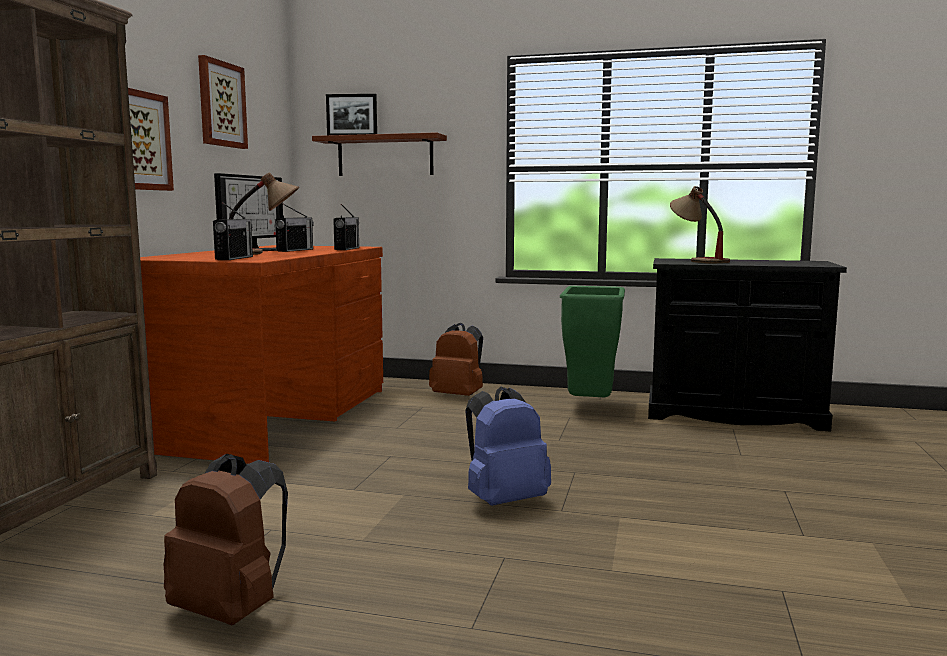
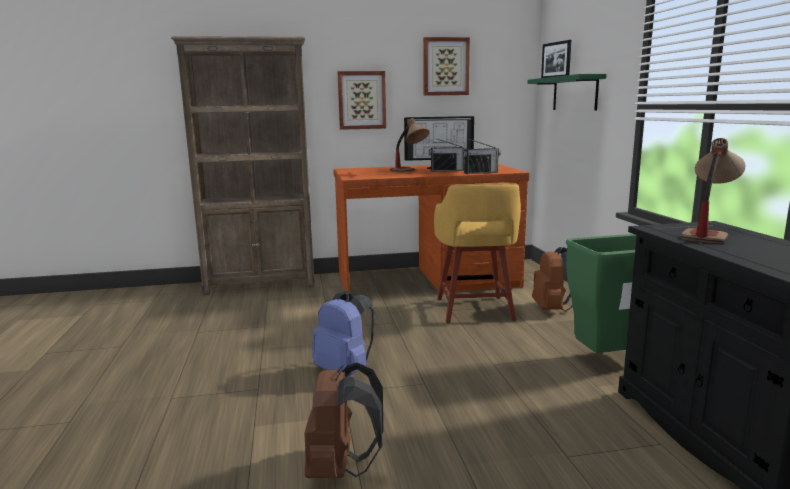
camera: 65 degrees right, 5 degrees up
(232, 610) = (178, 343): brown backpack -> brown backpack (341, 469)
(234, 258) = (361, 174): radio -> none
(385, 156) = (574, 93): brown shelf -> green shelf
(414, 419) = (474, 310): none -> yellow stool

